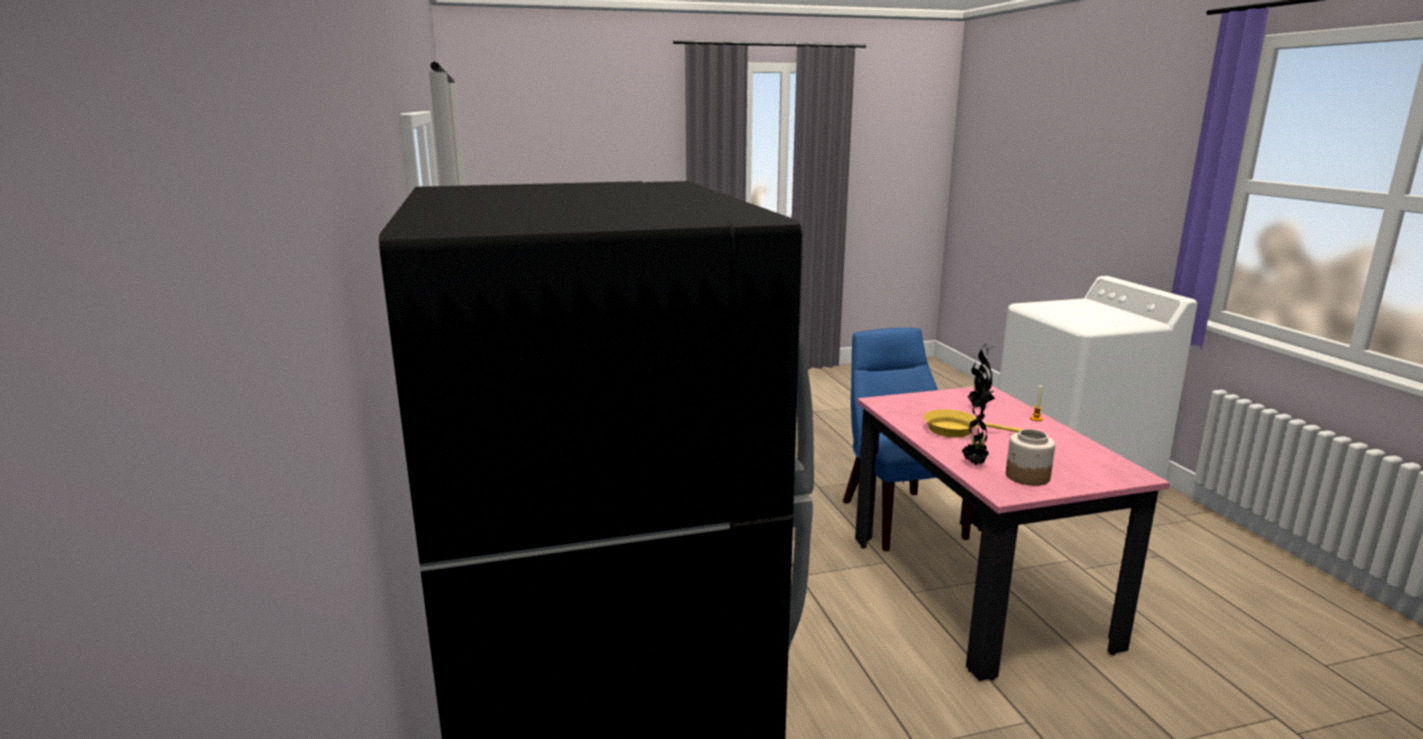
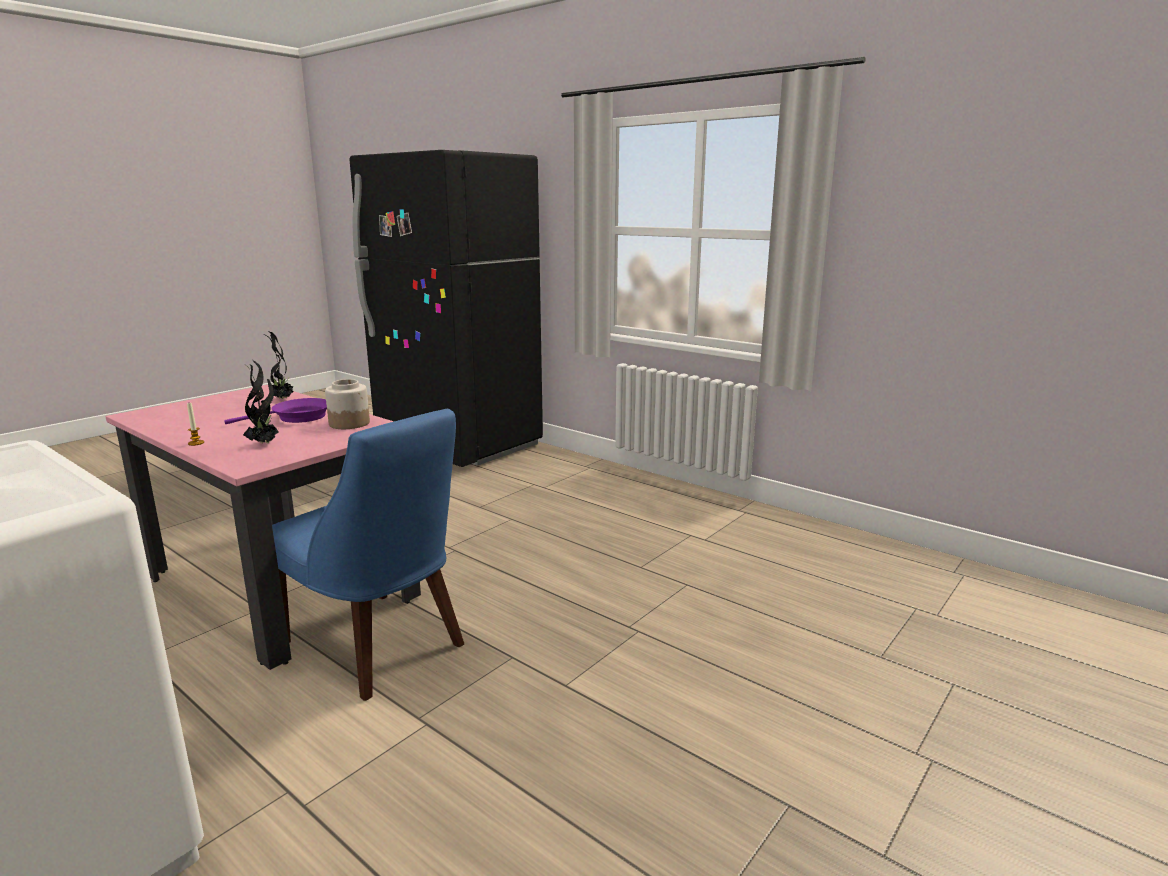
camera: 145 degrees right, 0 degrees up
(955, 430) = (296, 417): yellow frying pan -> purple frying pan
(1027, 477) = (238, 399): jar -> jar (349, 423)

